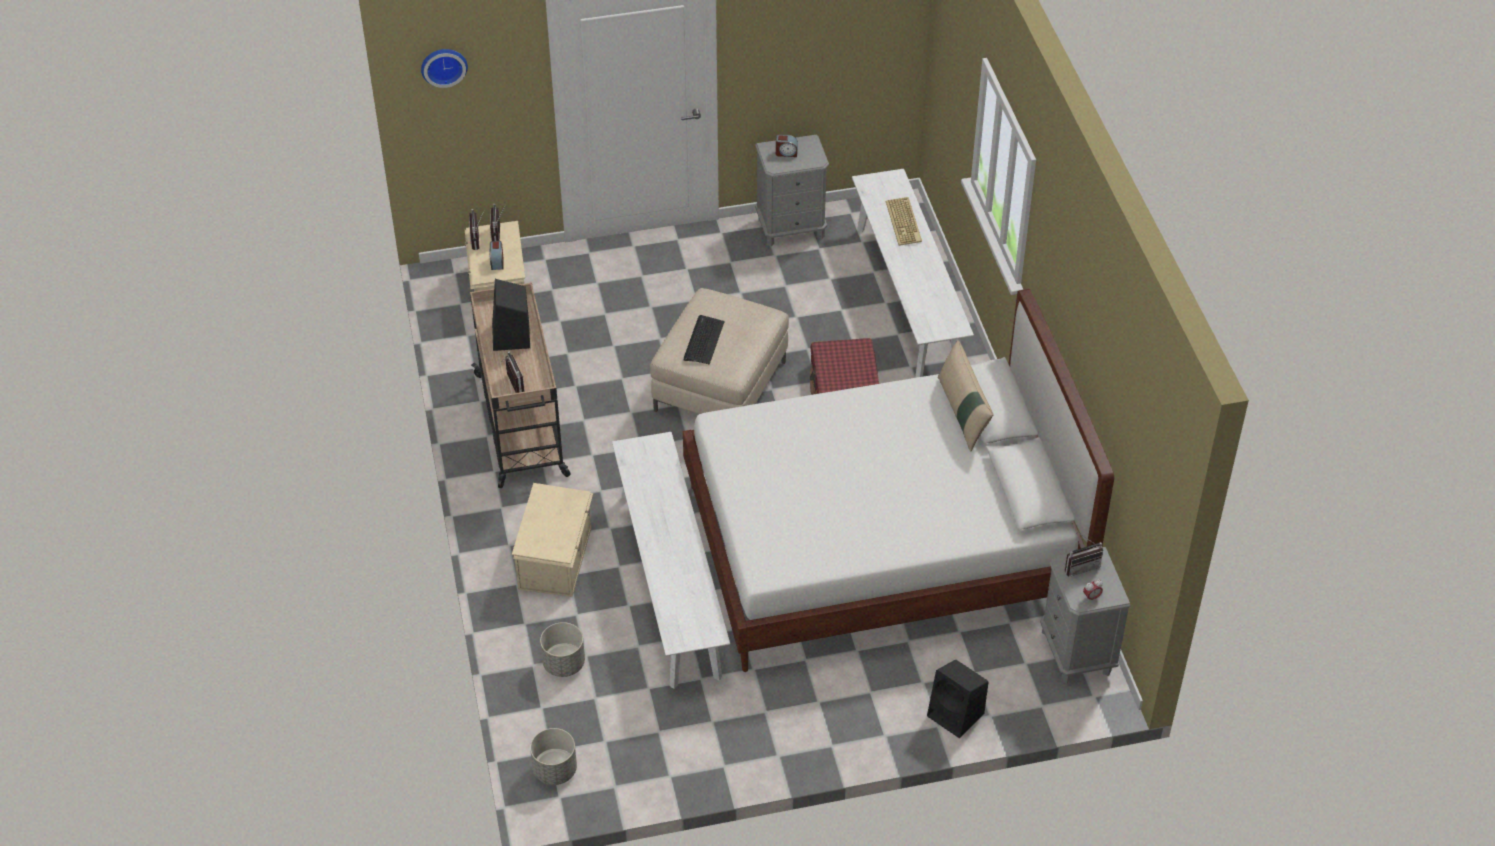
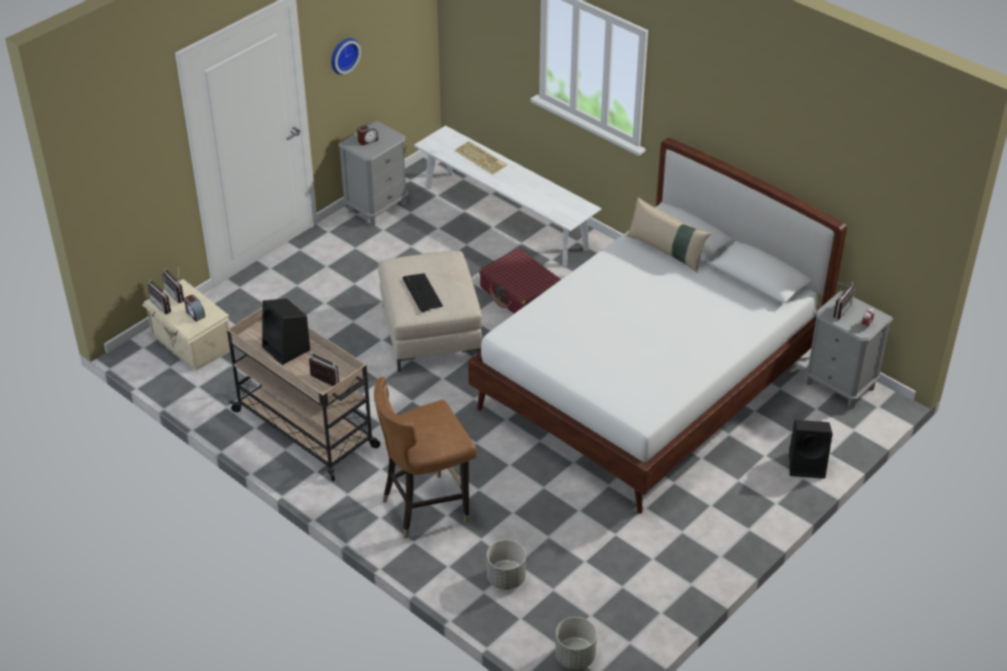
camera: 35 degrees left, 5 degrees down
(443, 65) = (106, 150): wall clock -> wall clock (343, 54)
(556, 558) = (426, 507): beige storage box -> brown chair
(670, 583) = (528, 482): white bench -> none

